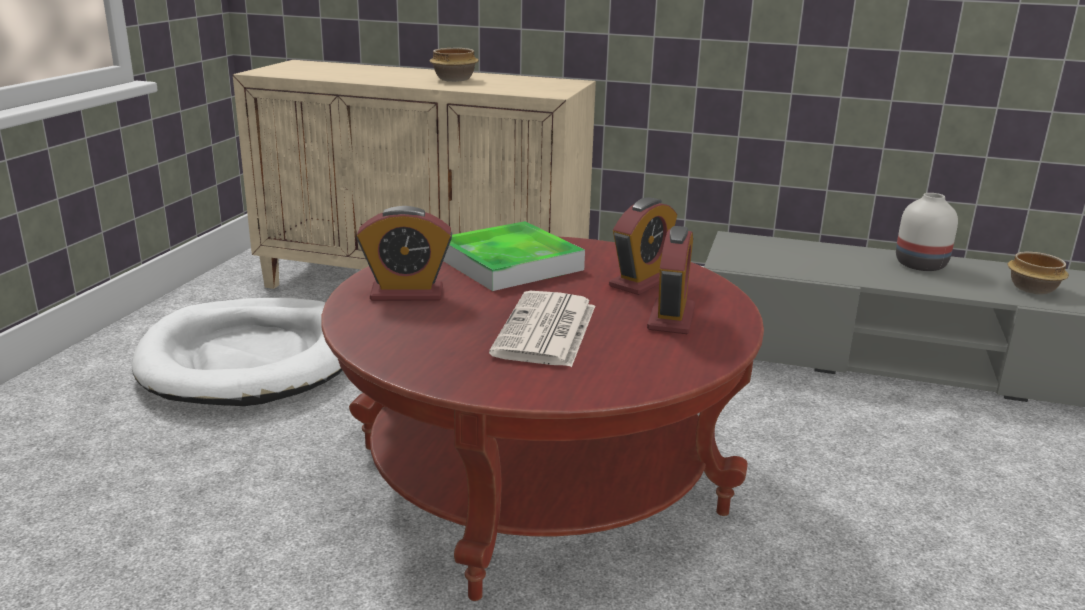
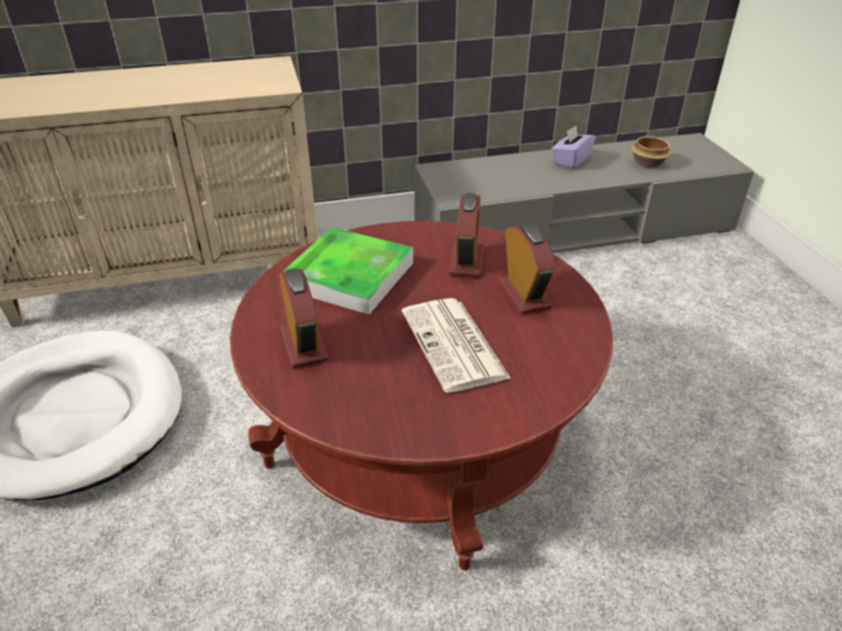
camera: 30 degrees left, 15 degrees up
(407, 293) = (304, 345): alarm clock -> alarm clock turned 75 degrees counterclockwise
(455, 79) = (164, 82): bowl -> none
(920, 265) = (570, 161): white vase -> purple tissue box

